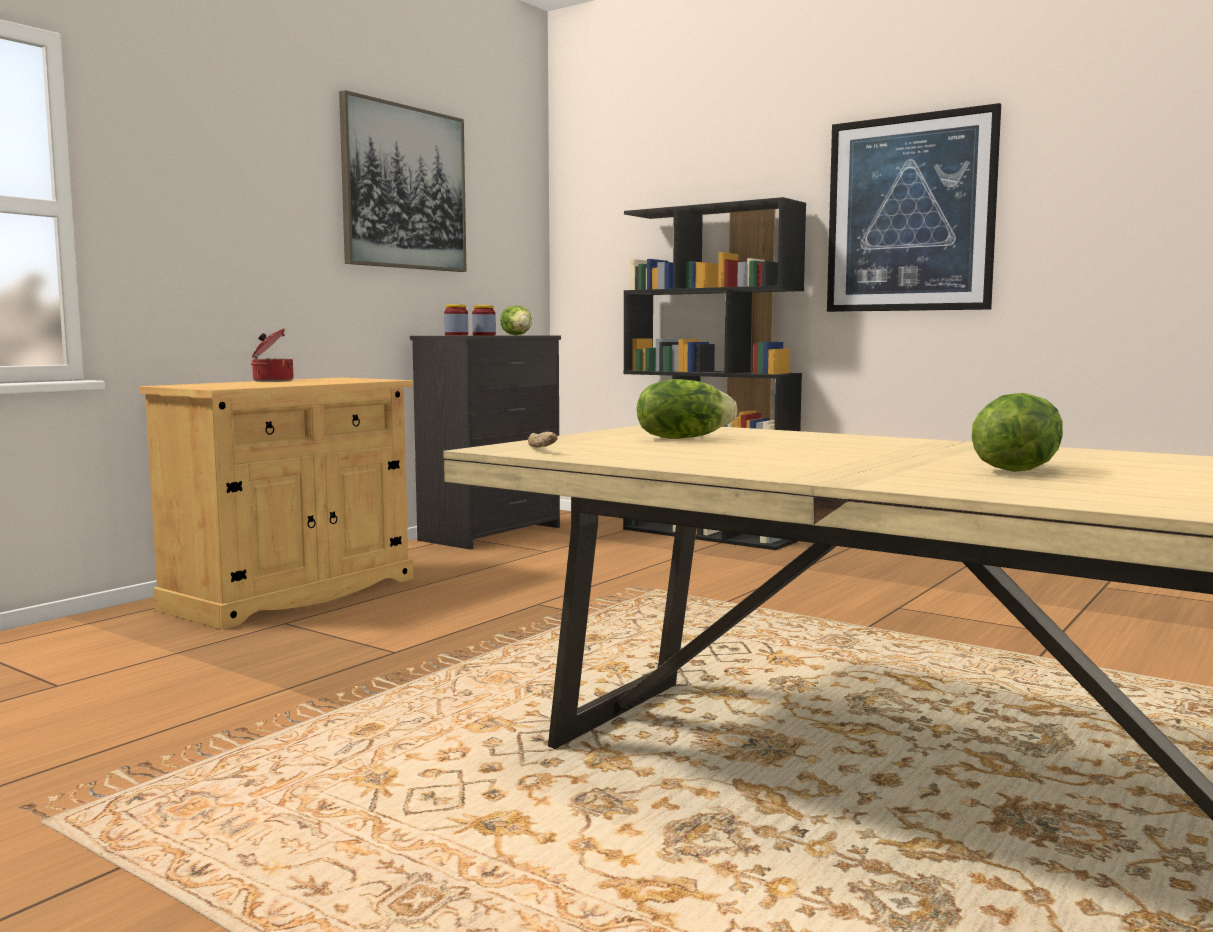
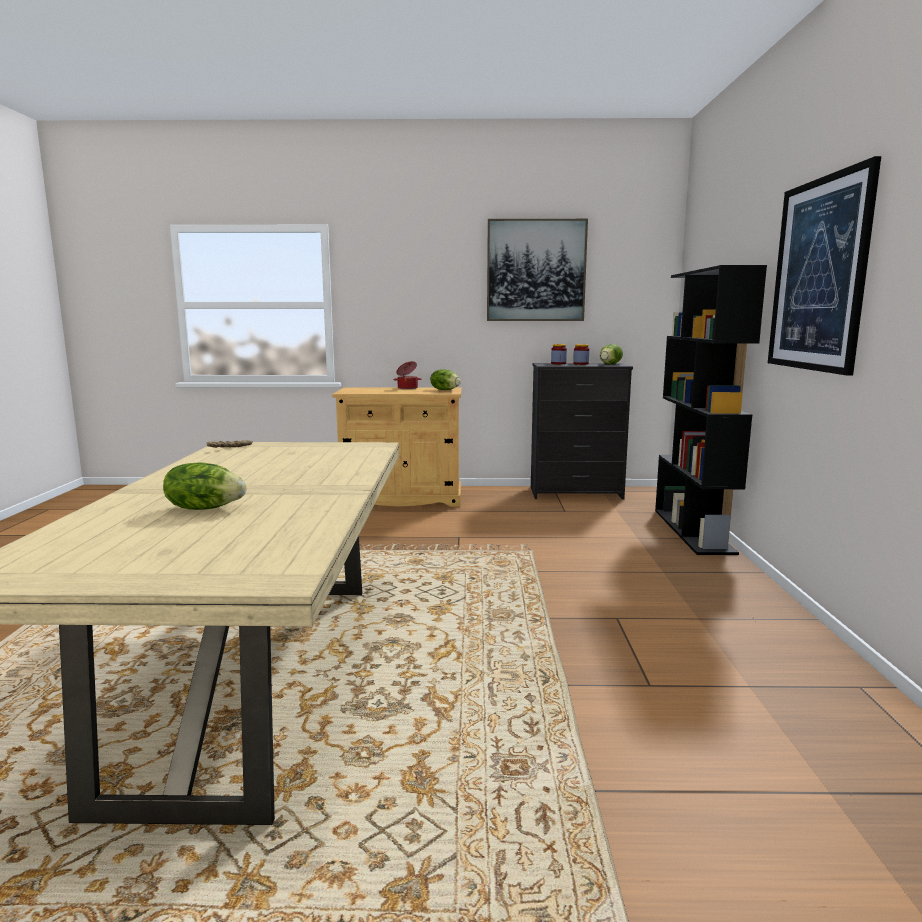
camera: 55 degrees right, 5 degrees up
(683, 438) = (308, 454): lettuce -> lettuce (445, 390)

